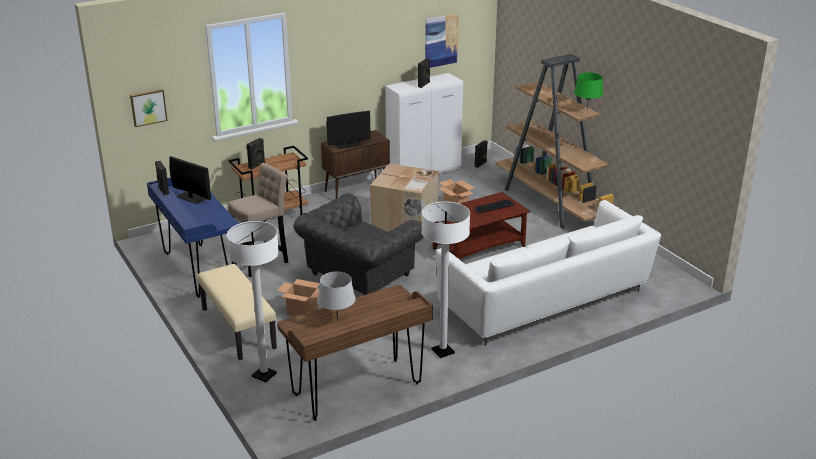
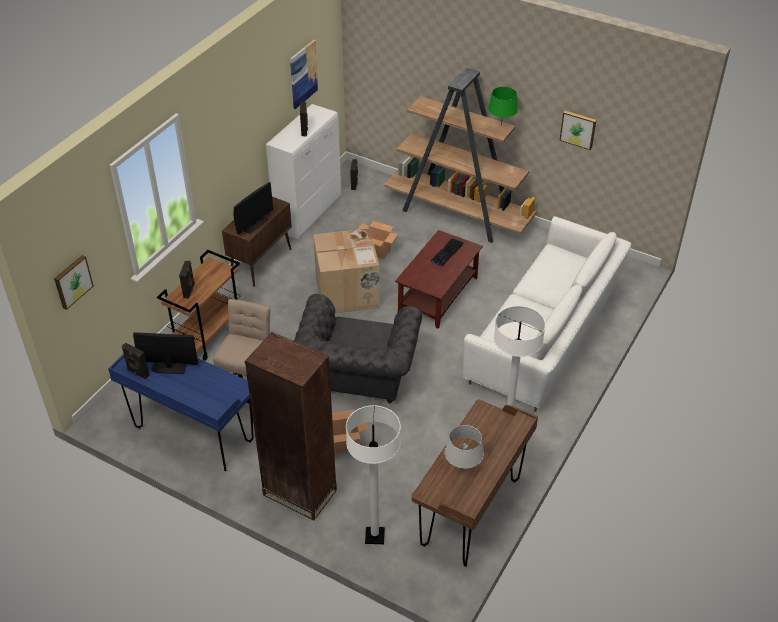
camera: 30 degrees left, 15 degrees up
(237, 328) = (300, 492): beige bench -> brown bookcase
(651, 123) = (578, 129): none -> picture

